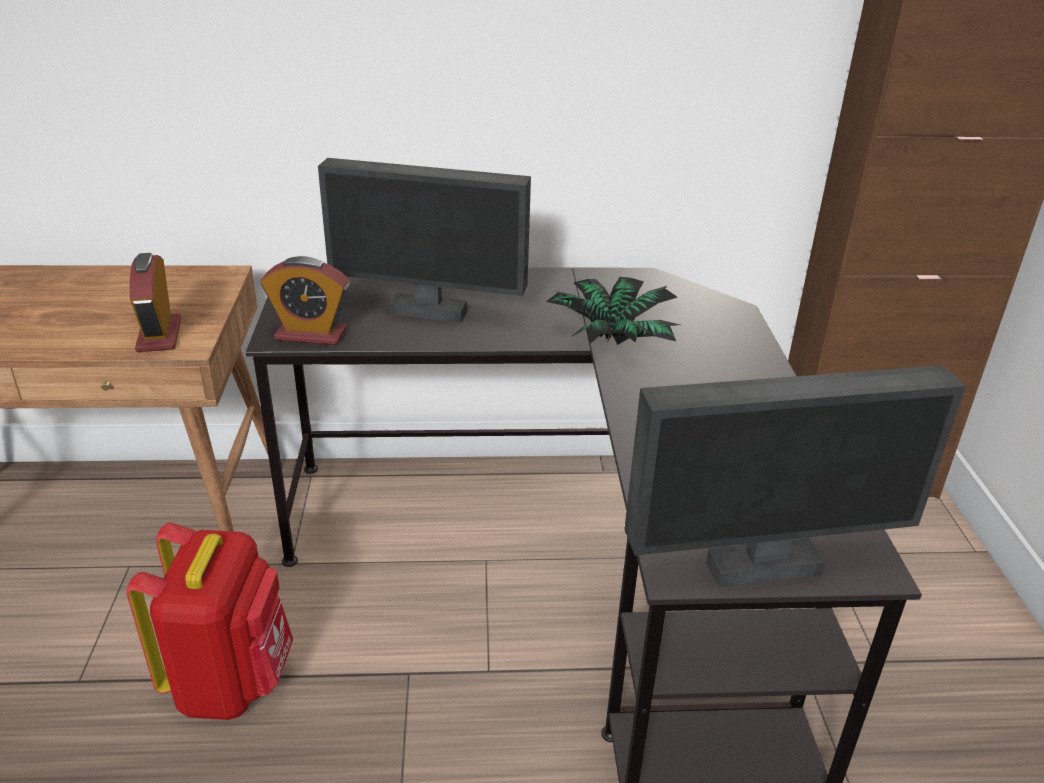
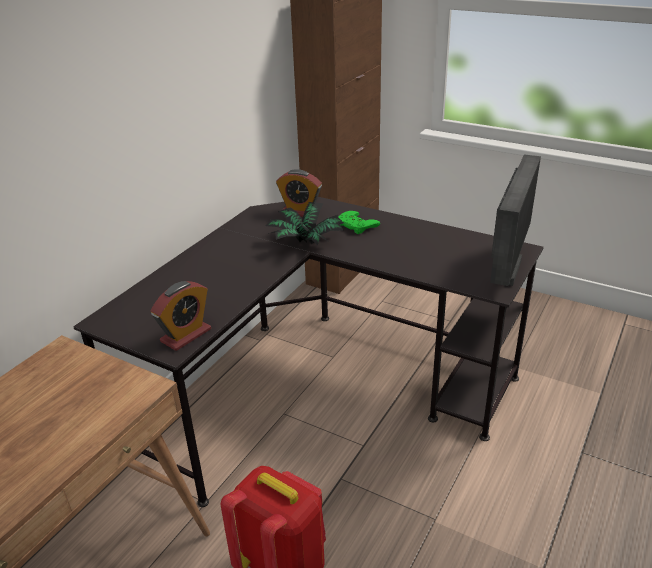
camera: 55 degrees left, 0 degrees up
(159, 335) = (116, 397): alarm clock -> alarm clock (300, 212)
(429, 311) = (210, 286): monitor -> none
(711, 362) = (355, 225): none -> green game controller

